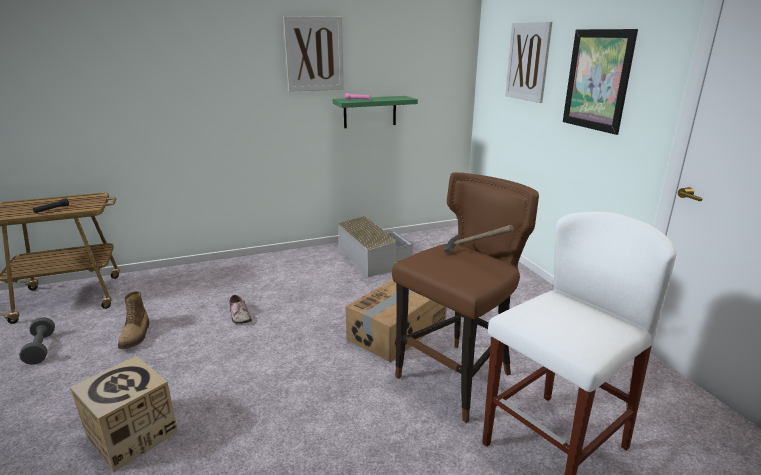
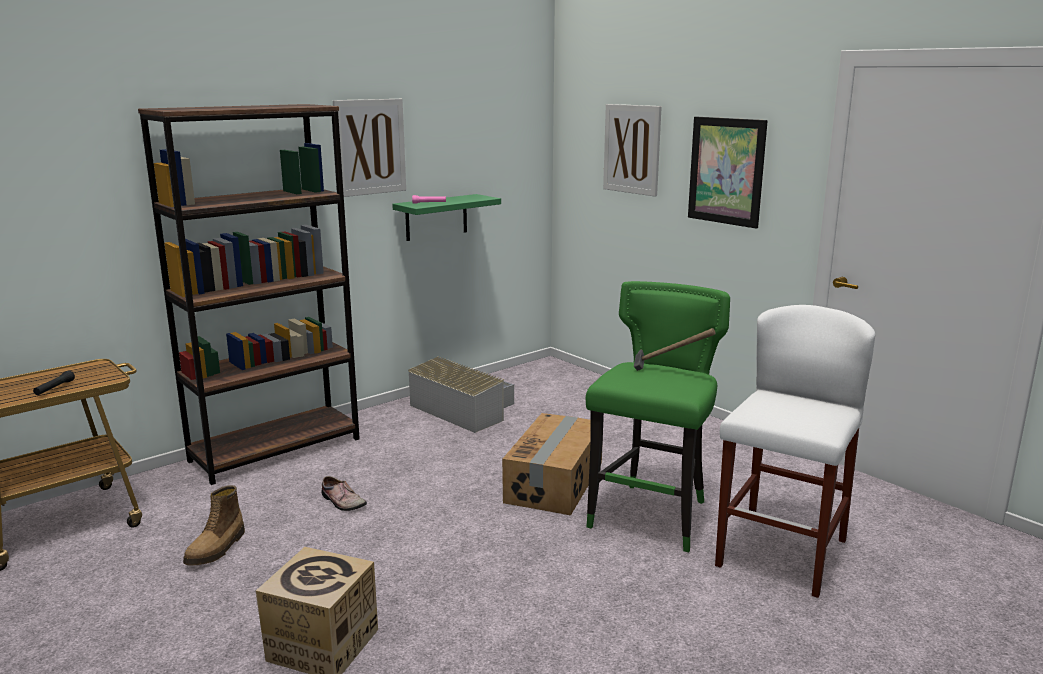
camera: 20 degrees left, 5 degrees down
(41, 348) = (85, 590): grey dumbbell -> none
(136, 336) = (217, 549): boot -> boot turned 45 degrees clockwise
(231, 267) = (276, 449): none -> brown bookcase
(457, 378) = (652, 516): brown stool -> green stool

